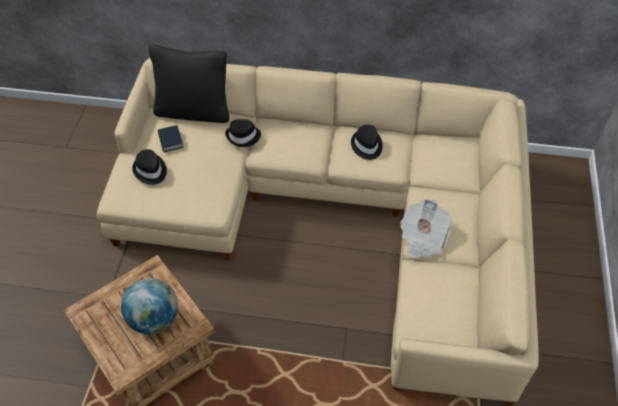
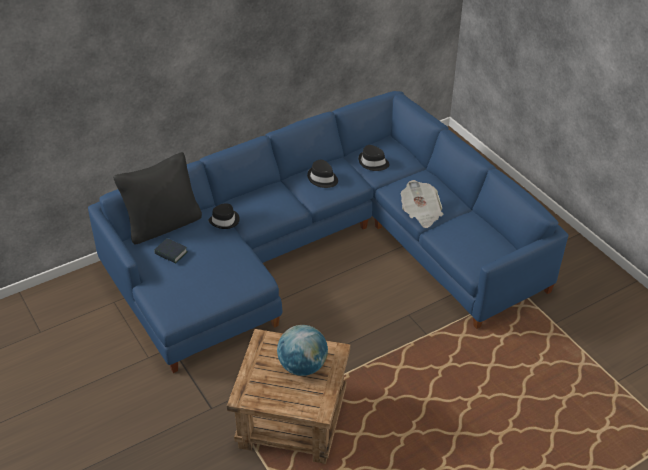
camera: 40 degrees left, 10 degrees down
(150, 171) = (179, 281): black hat -> black hat (373, 163)
(336, 213) = (322, 250): beige sofa -> blue sofa

